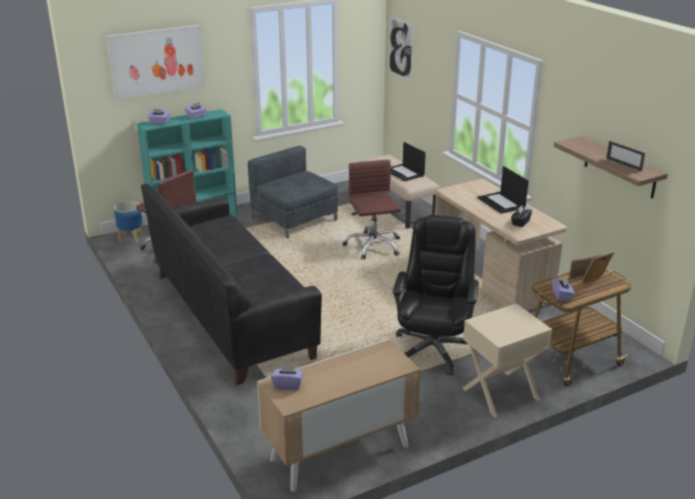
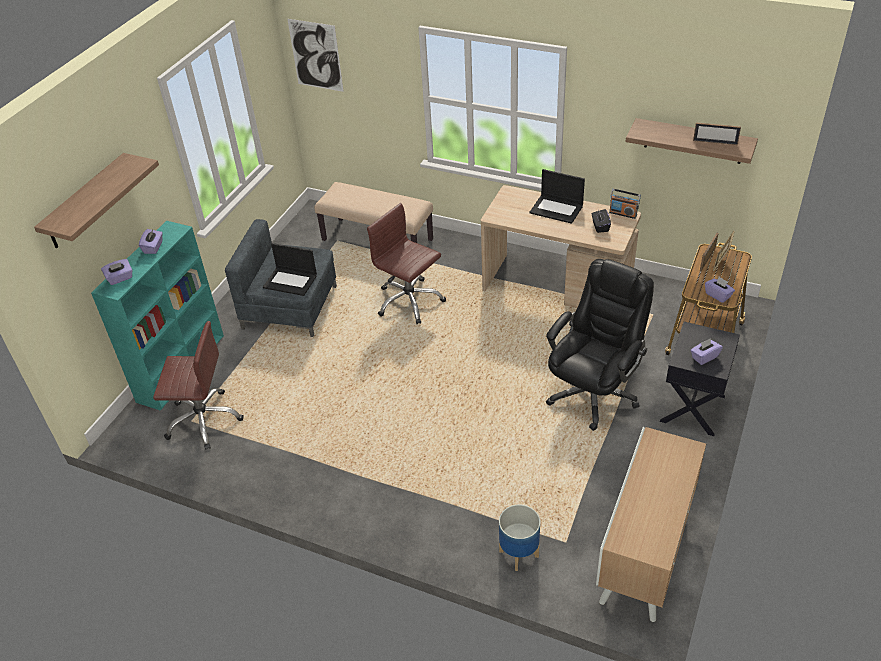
camera: 35 degrees left, 15 degrees up
(131, 238) = (134, 431): planter -> planter (518, 554)
(156, 61) = (86, 202): picture -> shelf
(231, 315) = (372, 466): black sofa -> none
(288, 385) = (631, 534): purple tissue box -> purple tissue box (704, 357)
(404, 173) = (384, 201): laptop -> laptop (291, 281)
(433, 348) = (593, 393): black office chair -> black office chair turned 60 degrees clockwise
(501, 394) = (693, 409): beige nightstand -> black nightstand
(551, 222) = (623, 213): none -> radio

